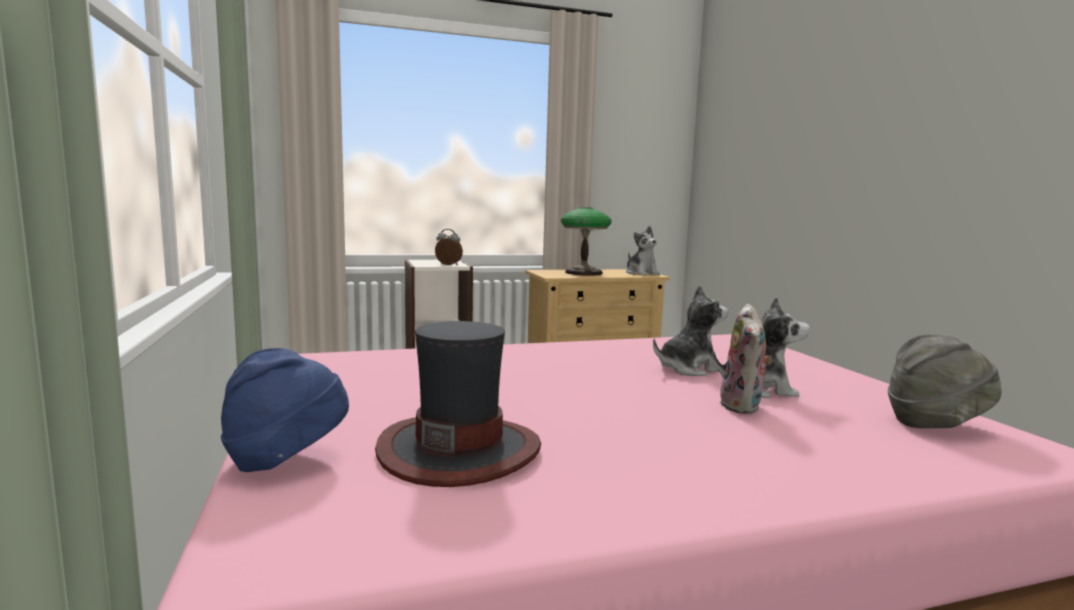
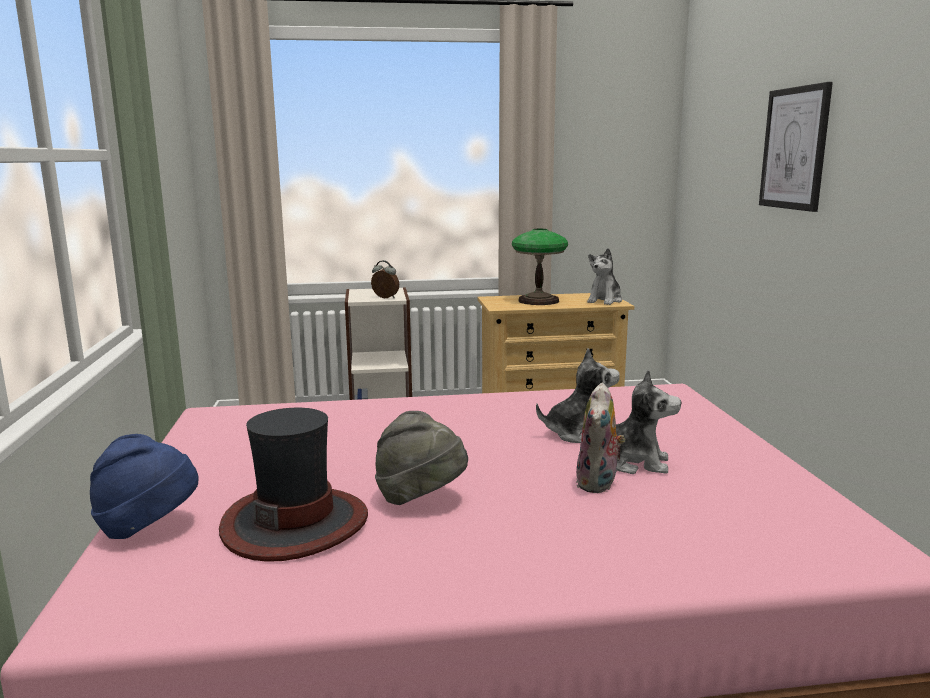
camera: 10 degrees right, 5 degrees up
(641, 273) = (605, 301): plush toy -> plush toy turned 45 degrees clockwise
(821, 133) = (794, 148): none -> picture
(936, 424) = (788, 513): grey hat -> grey hat (421, 498)

